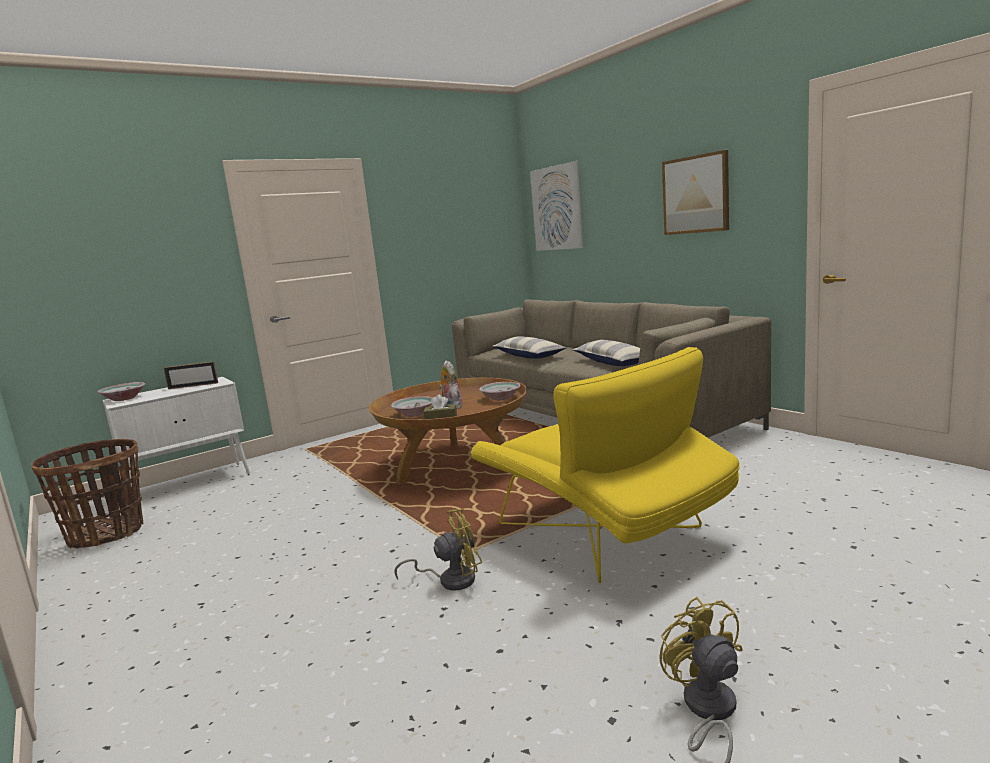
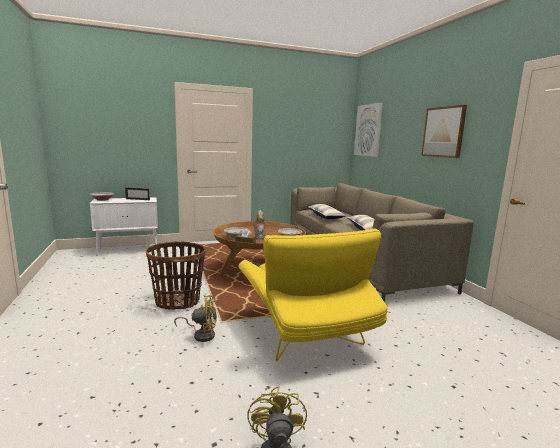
camera: 15 degrees right, 0 degrees up
(106, 534) = (74, 266): basket -> basket (178, 301)

